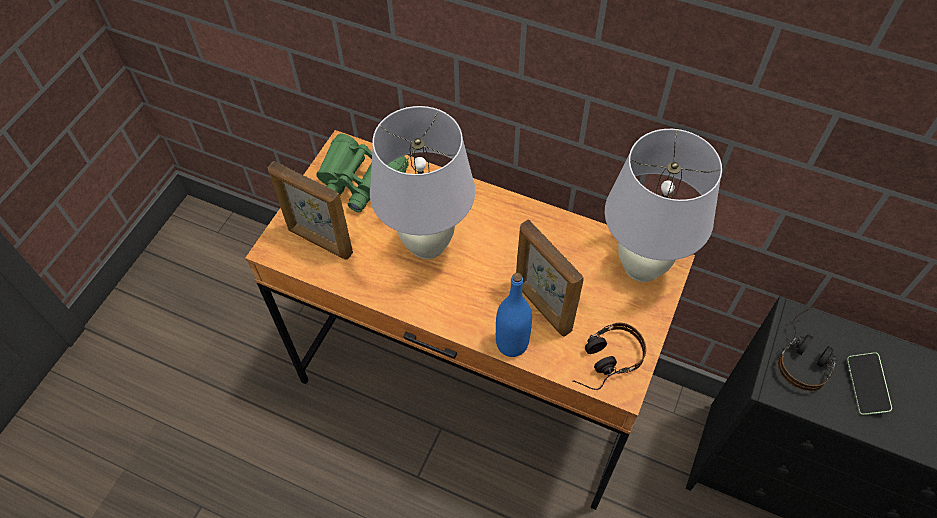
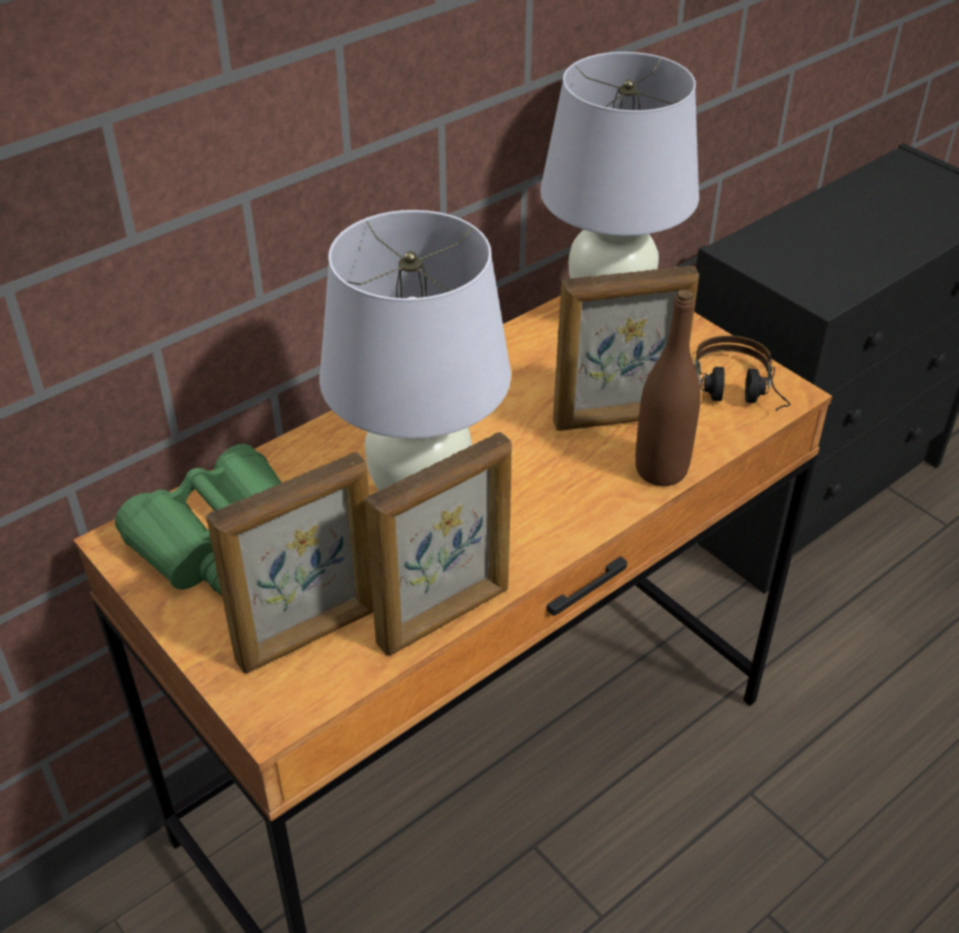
camera: 65 degrees left, 15 degrees down
(355, 288) = (445, 617): none -> picture frame
(512, 343) = (661, 470): blue bottle -> brown bottle
(806, 354) = (789, 259): headphones -> none
(865, 387) = (850, 240): phone -> none

